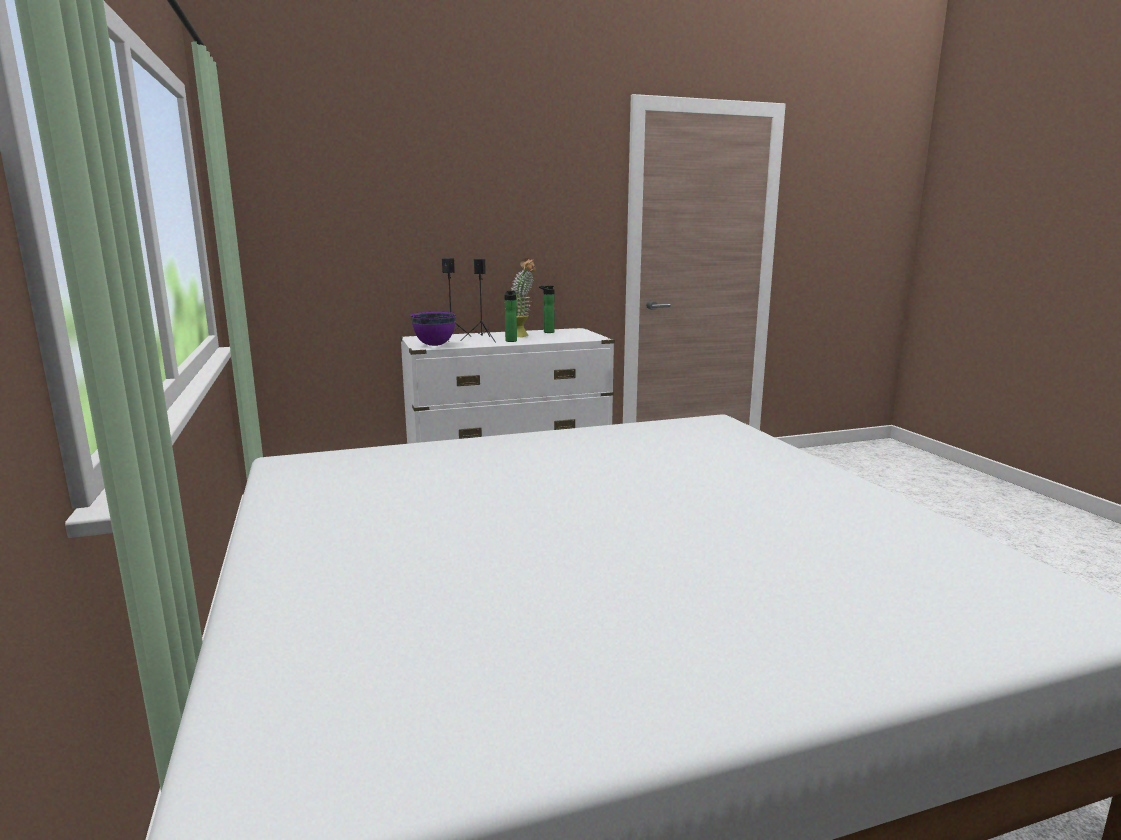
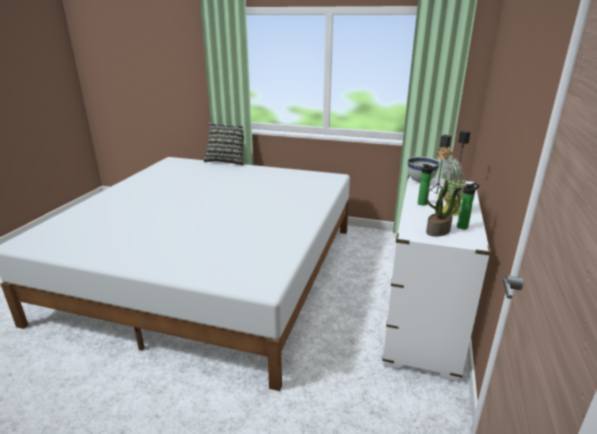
camera: 125 degrees right, 10 degrees up
(193, 633) = (227, 161): none -> pillow
(435, 345) = (420, 182): purple bowl -> white bowl
(572, 335) = (438, 231): none -> potted plant

